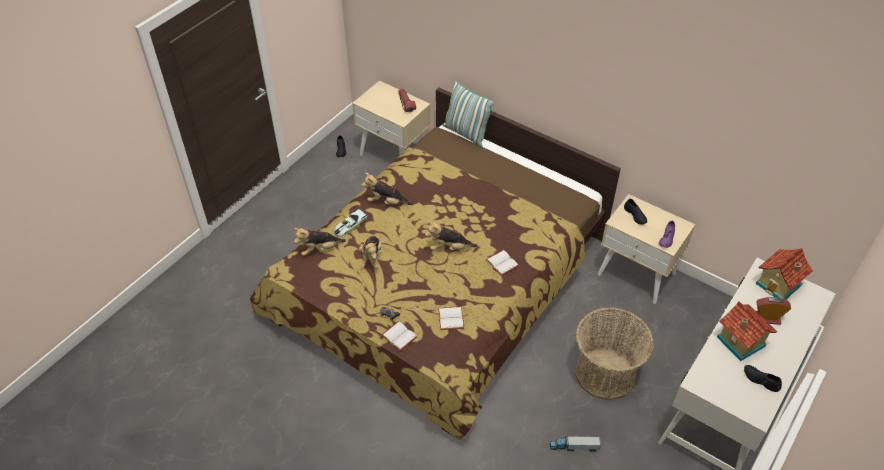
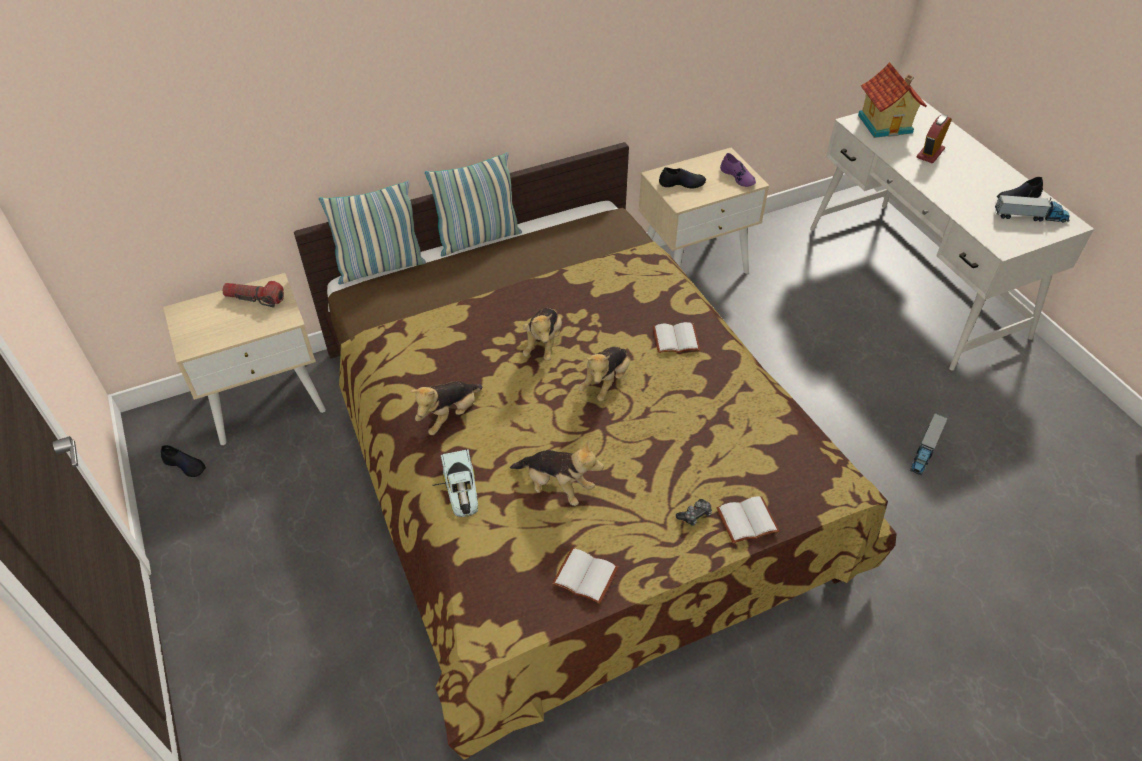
camera: 60 degrees left, 0 degrees up
(319, 249) = (483, 553): plush toy -> plush toy (543, 344)
(452, 319) = (748, 440): white book -> white book (587, 575)
(517, 156) = (478, 239): none -> pillow
(605, 374) = (829, 366): basket -> none
(740, 342) = (956, 187): toy house -> none
(745, 391) = (1030, 216): none -> toy truck

